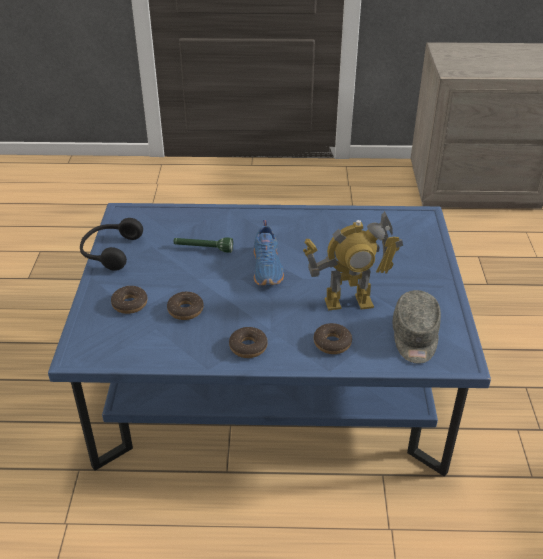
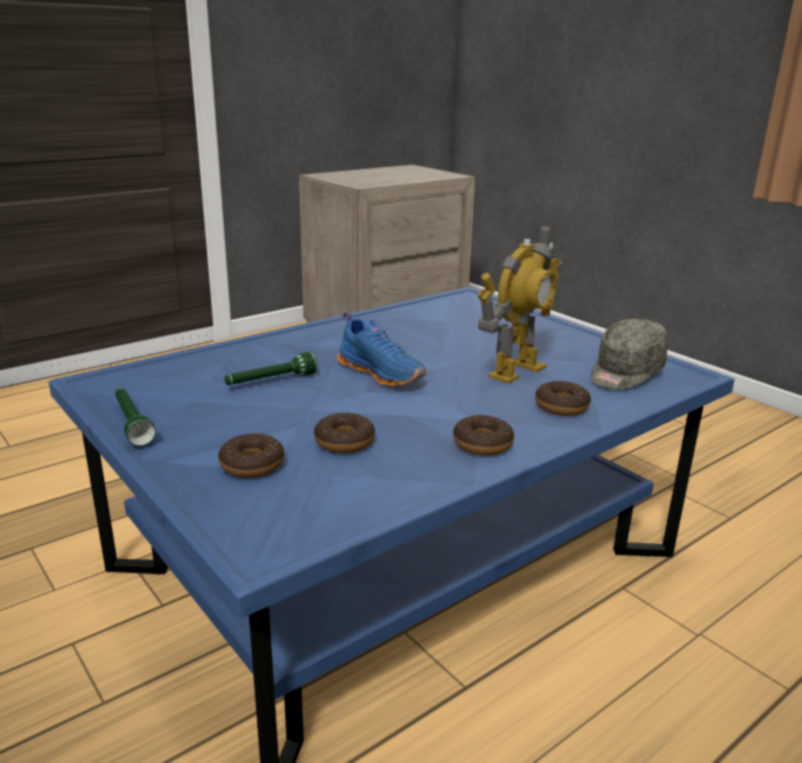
camera: 40 degrees left, 15 degrees down
(110, 251) = (131, 423): black headphones -> green flashlight
(415, 337) = (624, 373): grey cap -> grey cap turned 75 degrees clockwise

